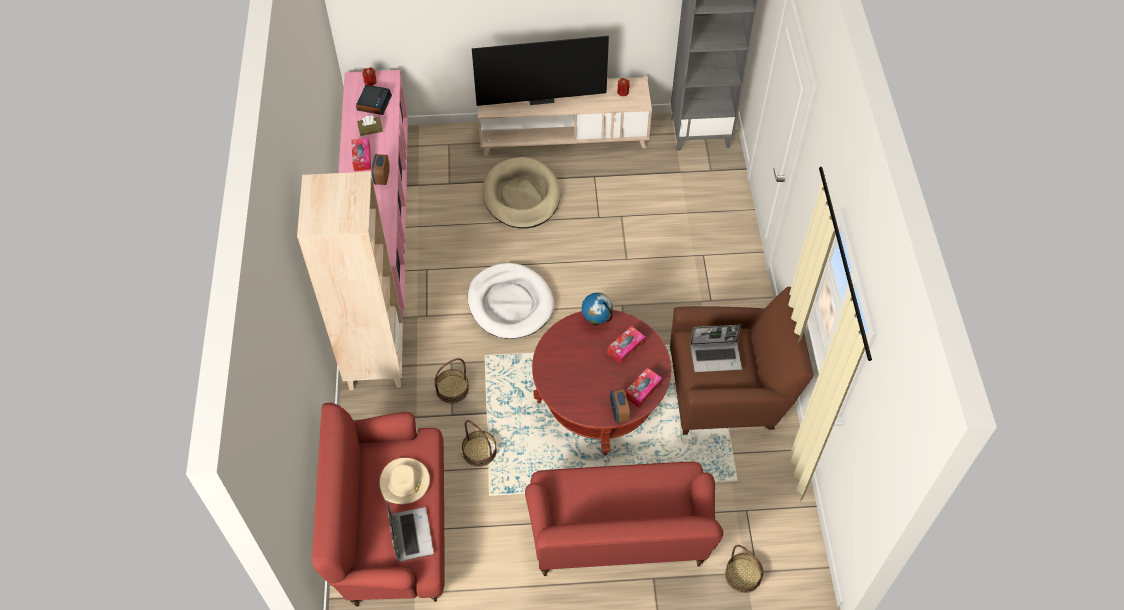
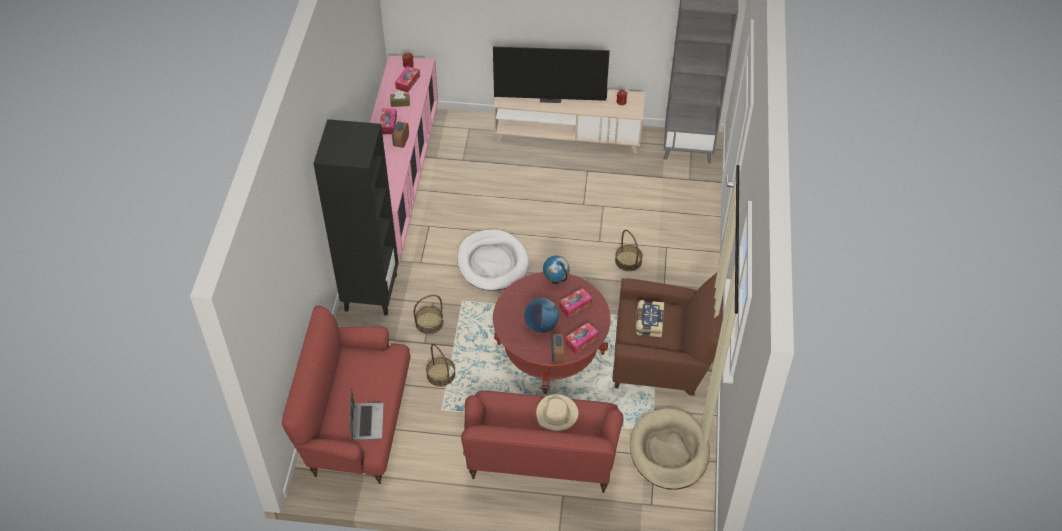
camera: 10 degrees right, 5 degrees down
(374, 103) = (407, 82): alarm clock -> tissue box
(375, 361) = (370, 292): beige bookcase -> black bookcase
(405, 482) = (371, 382): beige hat -> beige hat (557, 414)
(521, 196) = (521, 178): beige dog bed -> beige dog bed (669, 451)
(592, 379) = (541, 325): none -> globe
(716, 357) = (648, 322): laptop -> book
(743, 575) = (639, 505): basket -> basket (628, 261)

